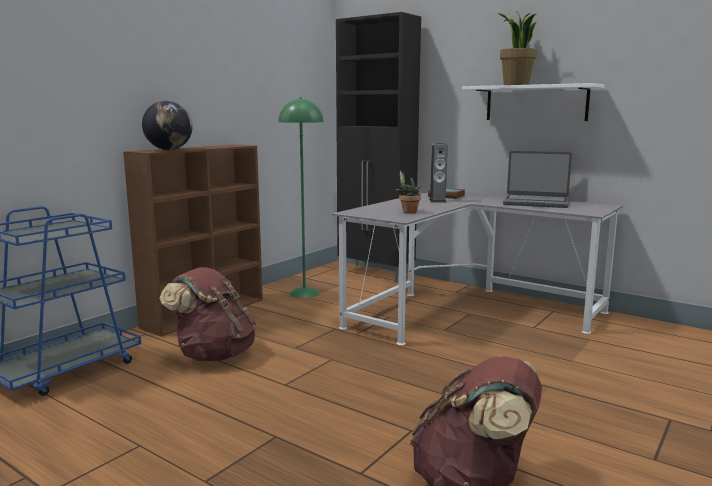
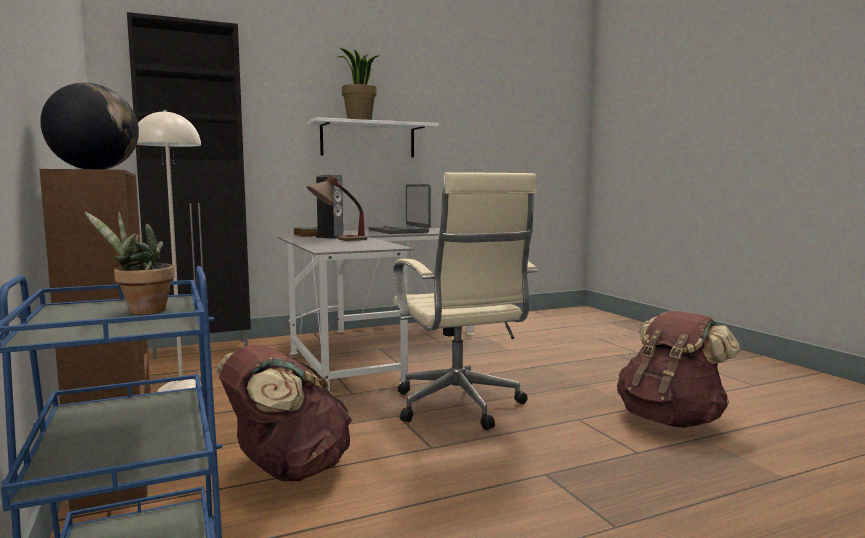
camera: 60 degrees left, 5 degrees down
(304, 293) = (182, 388): green floor lamp -> beige floor lamp
(374, 375) = (460, 408): none -> beige office chair
(408, 212) = (365, 244): potted plant -> potted plant (141, 311)
(420, 204) = (337, 240): none -> table lamp
(536, 203) = (399, 231): laptop -> laptop turned 105 degrees clockwise

